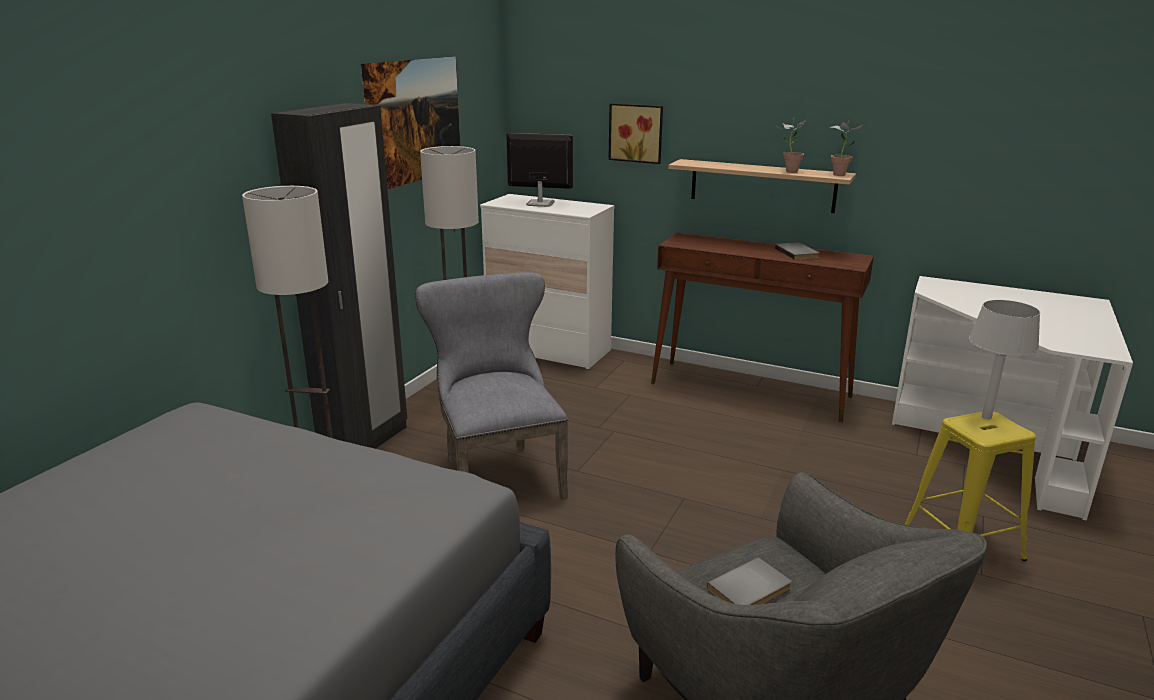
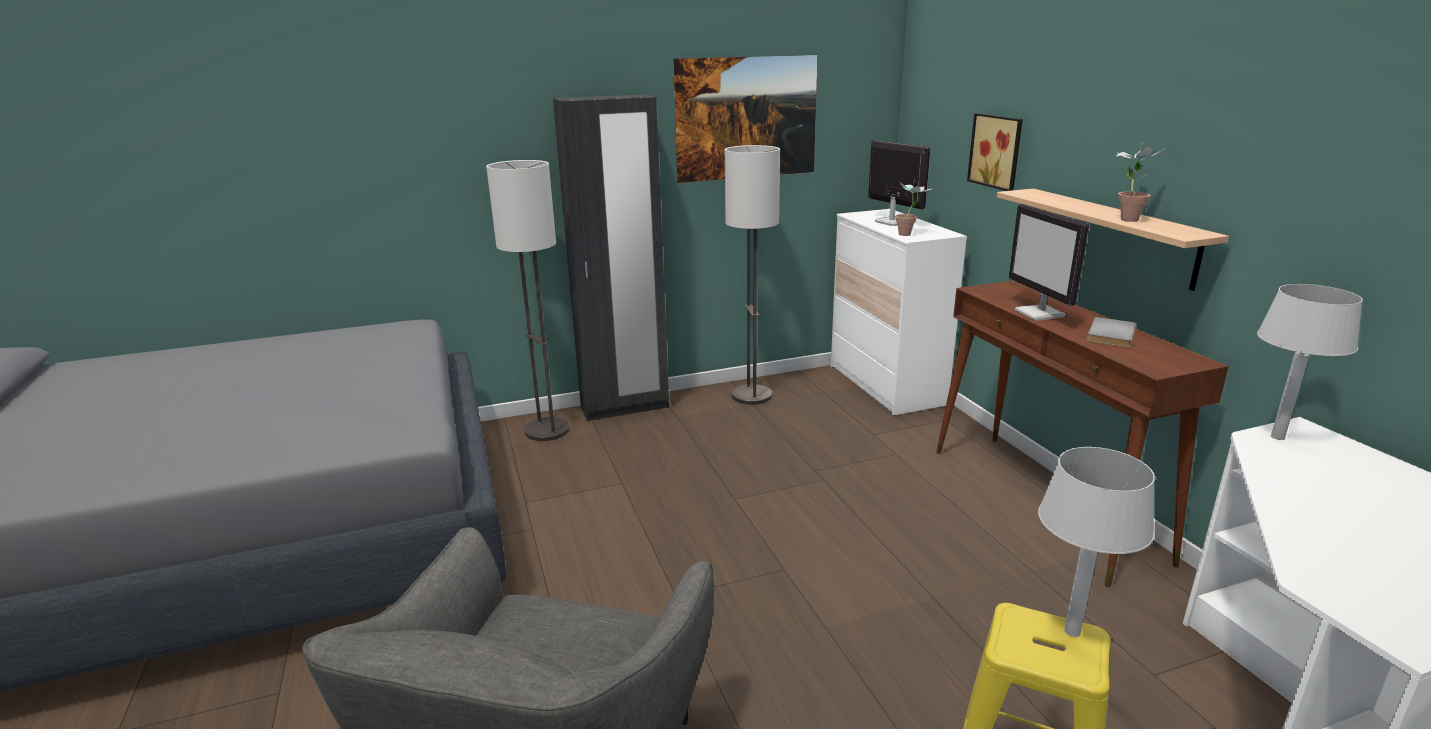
camera: 45 degrees right, 0 degrees up
(497, 474) = (671, 471): grey chair -> none
(739, 250) = (1040, 314): none -> monitor
(751, 590) = (533, 643): grey book -> none
(841, 174) = (1196, 233): potted plant -> potted plant (909, 234)
(932, 288) = (1278, 437): none -> grey table lamp

